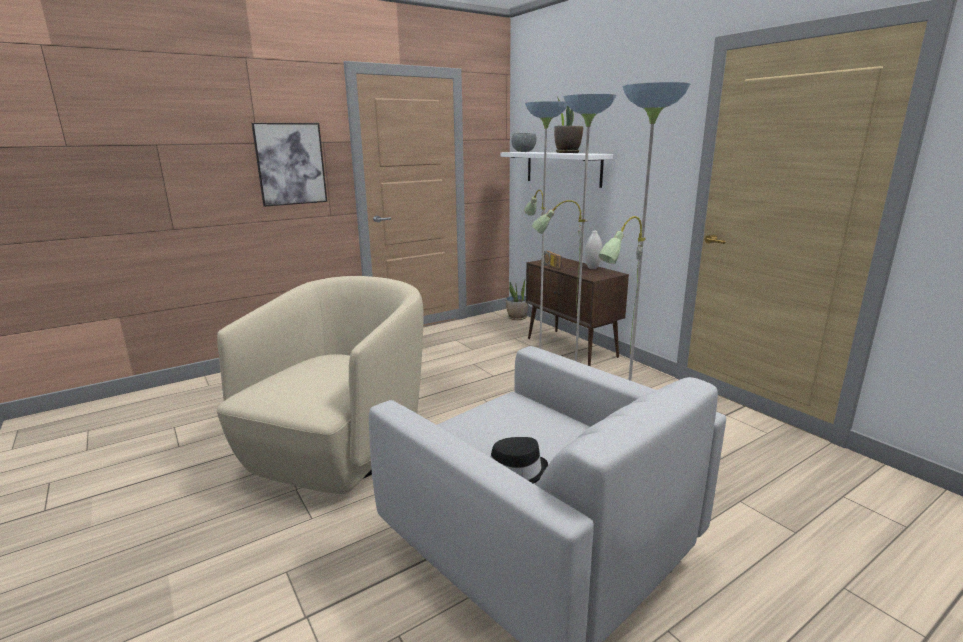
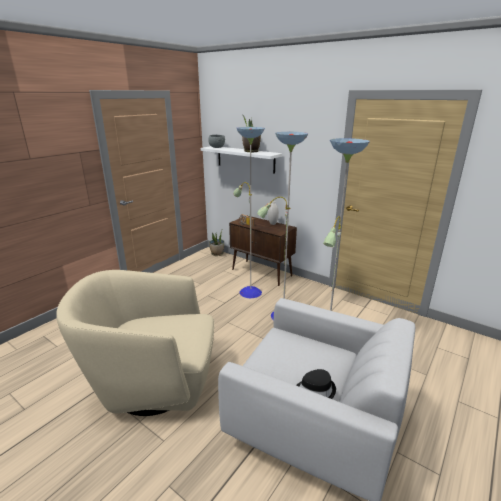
camera: 20 degrees left, 5 degrees up
(290, 164) = (57, 171): picture -> none
(339, 450) = (153, 383): beige armchair -> beige armchair turned 90 degrees counterclockwise

